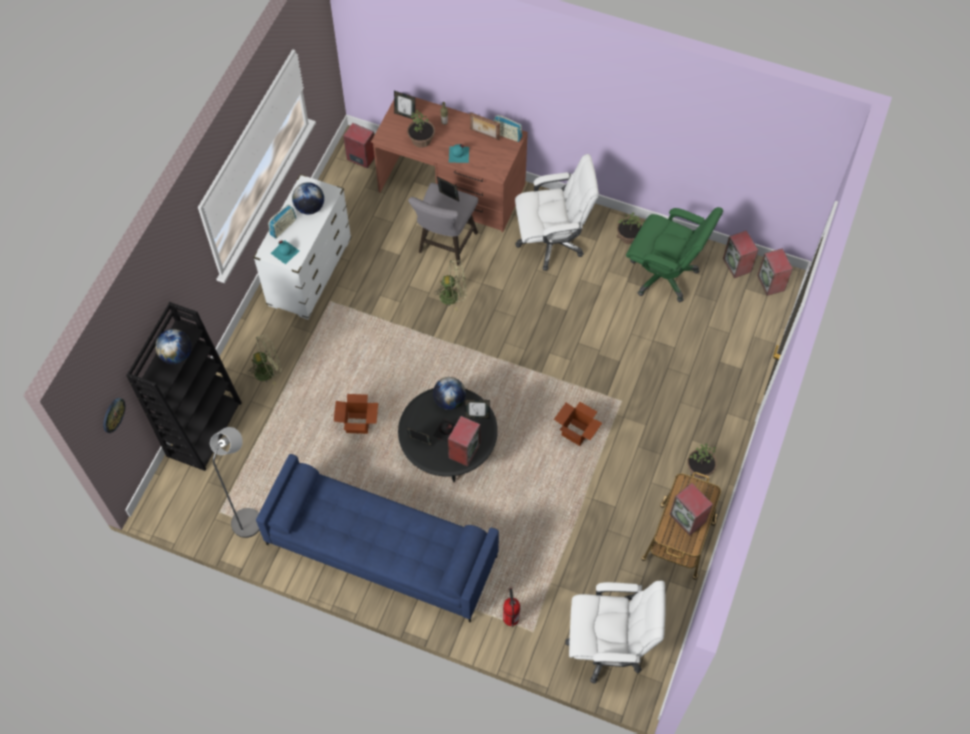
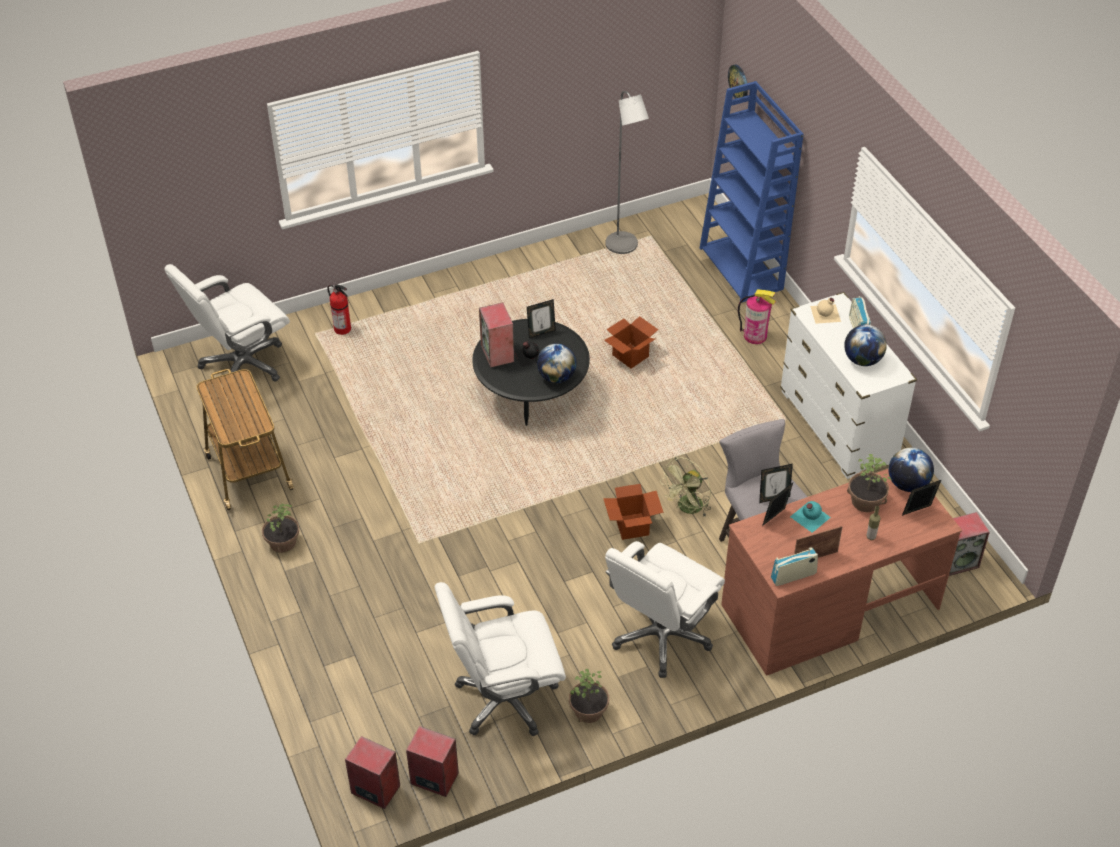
camera: 135 degrees right, 15 degrees down
(177, 355) = (758, 143): globe -> globe (907, 484)
(204, 428) = (742, 269): black bookcase -> blue bookcase
(268, 370) = (755, 336): green fan -> fire extinguisher
(285, 251) = (826, 314): turquoise bottle -> beige bottle
(380, 551) = (497, 297): blue sofa -> none
(477, 416) = (518, 383): picture frame -> picture frame (775, 519)
(576, 432) = (433, 486): cardboard box -> cardboard box (632, 526)
(664, 275) = (504, 699): green office chair -> white office chair
(688, 518) = (231, 403): speaker -> none

